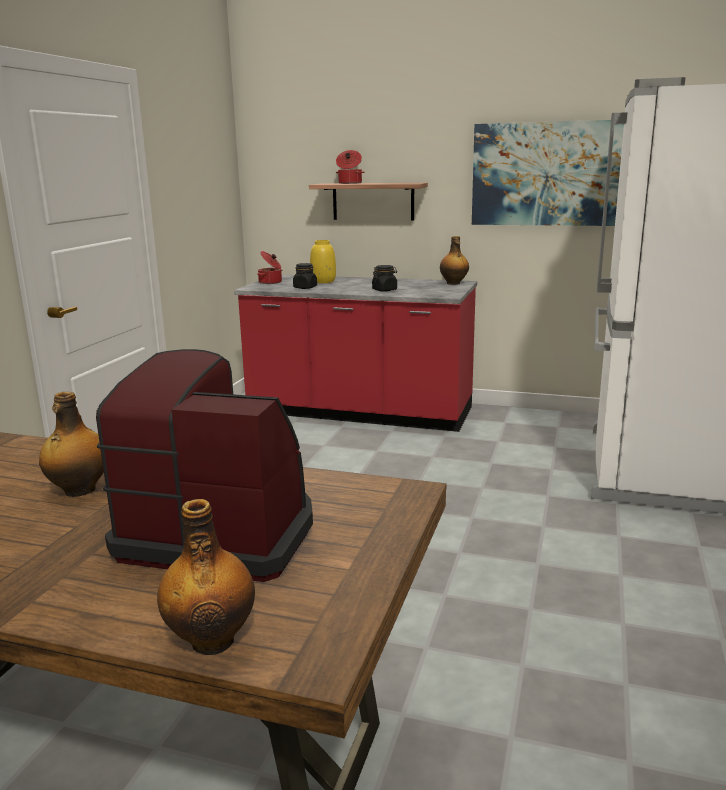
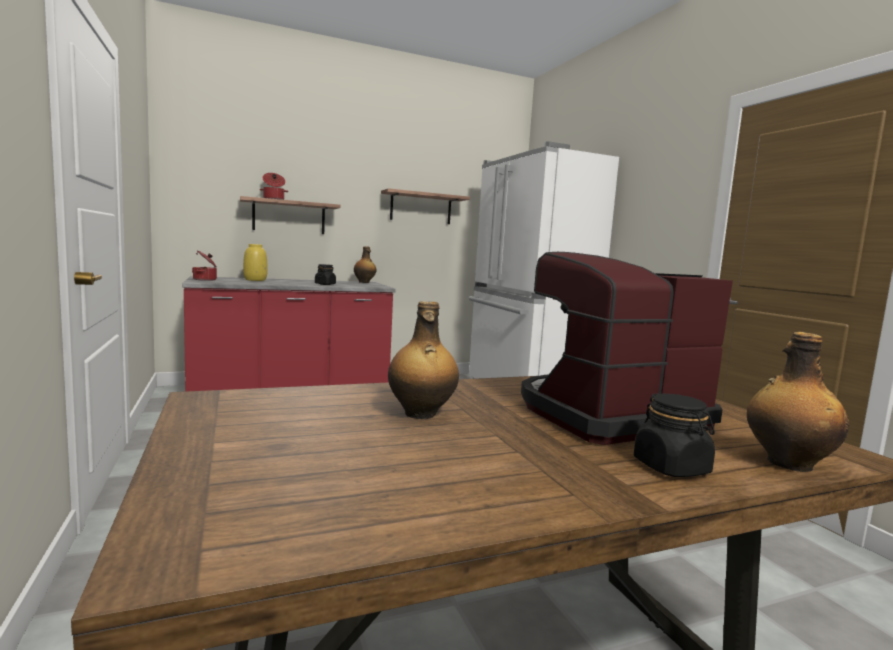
camera: 40 degrees left, 10 degrees down
(305, 287) = (251, 282): black jar -> black jar (671, 467)
(547, 174) = (421, 208): picture -> shelf

